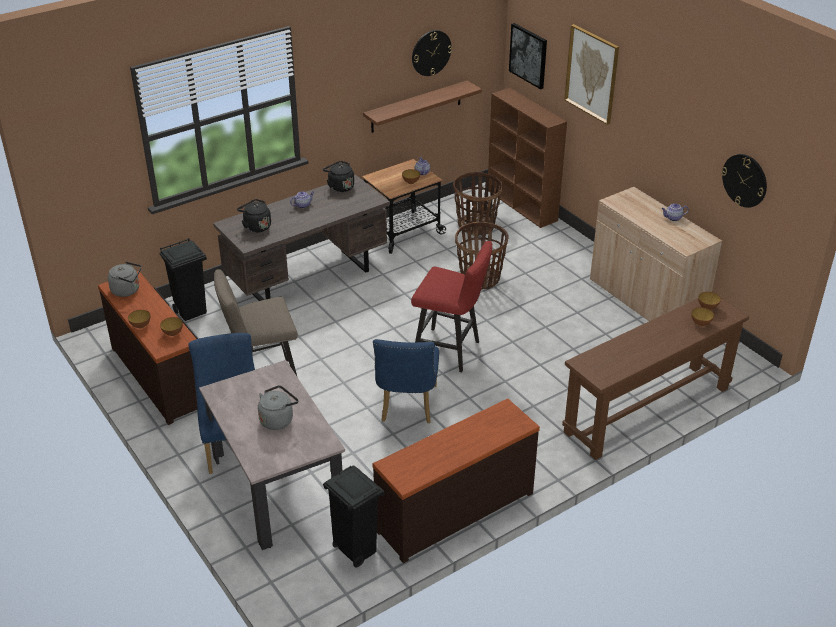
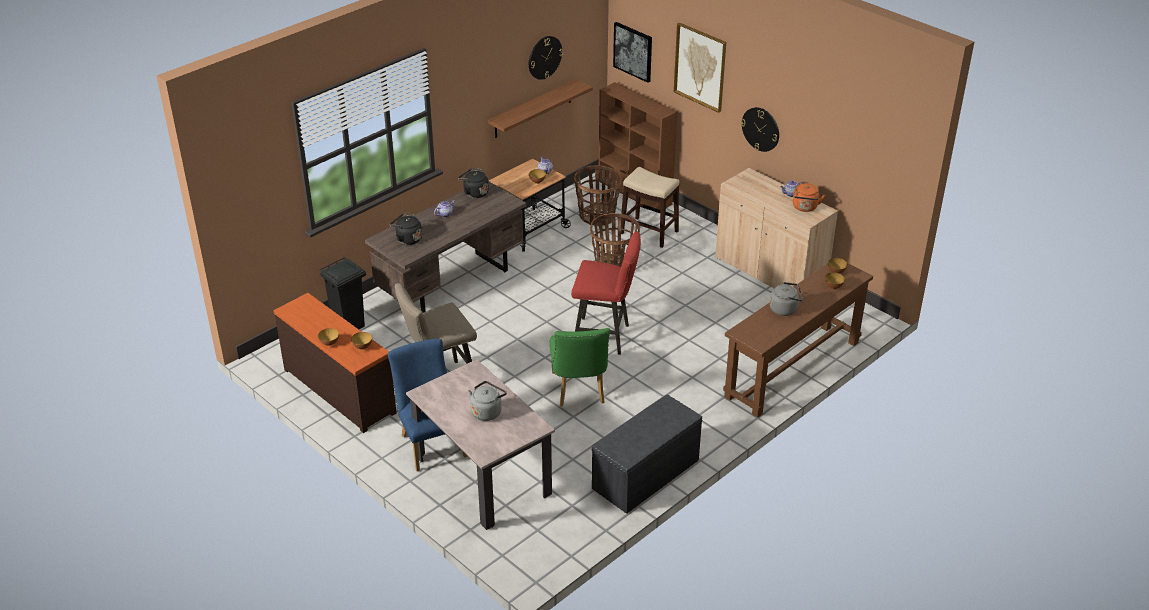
camera: 10 degrees left, 0 degrees up
(127, 290) = (304, 312): grey kettle -> grey kettle (785, 309)
(355, 550) = (568, 519): black trash can -> none
(406, 407) = (579, 391): blue chair -> green chair
(454, 510) = (646, 475): brown dresser -> grey bench
(526, 247) = (649, 232): none -> stool
(685, 234) = (805, 208): none -> orange kettle
(744, 180) = (855, 156): wall clock -> wall clock (760, 129)

